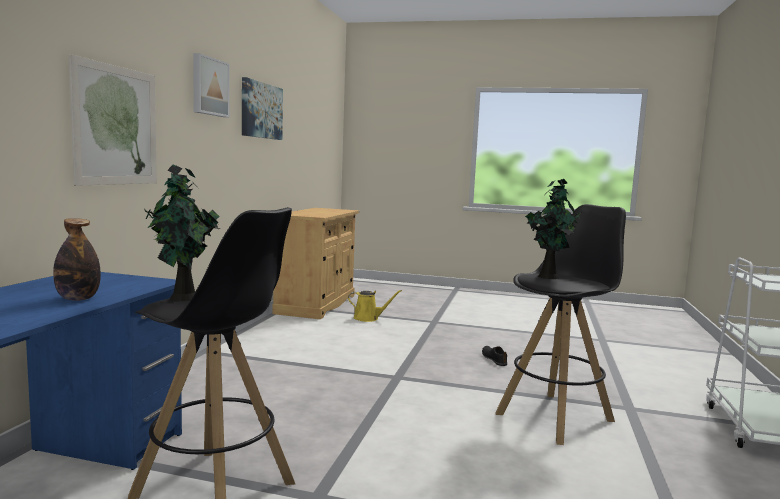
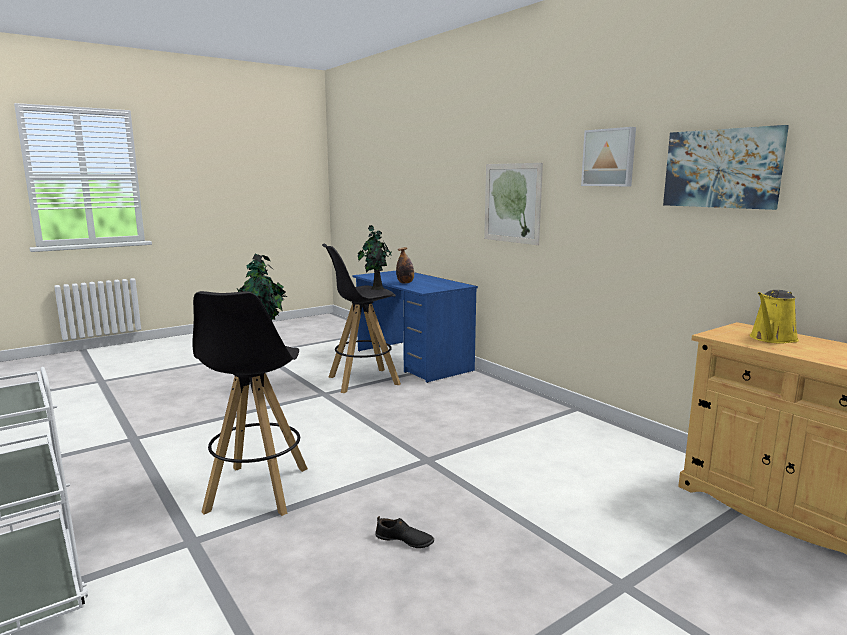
camera: 130 degrees right, 5 degrees up
(368, 318) = (671, 526): yellow watering can -> yellow watering can (771, 339)

